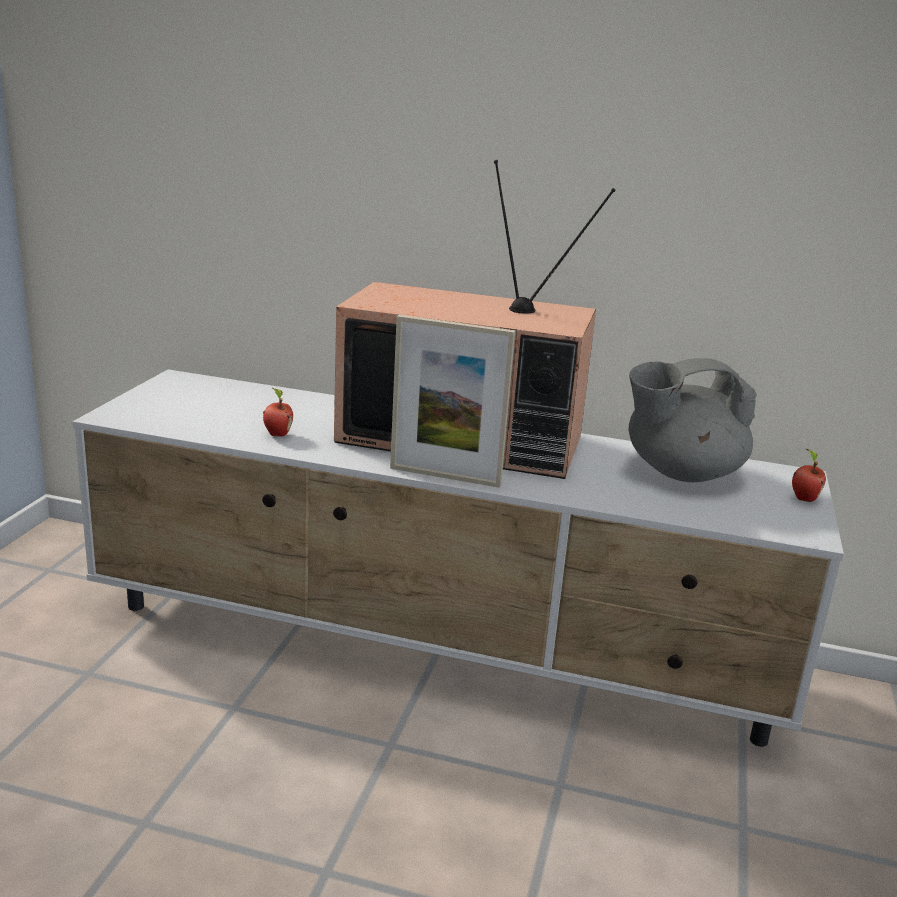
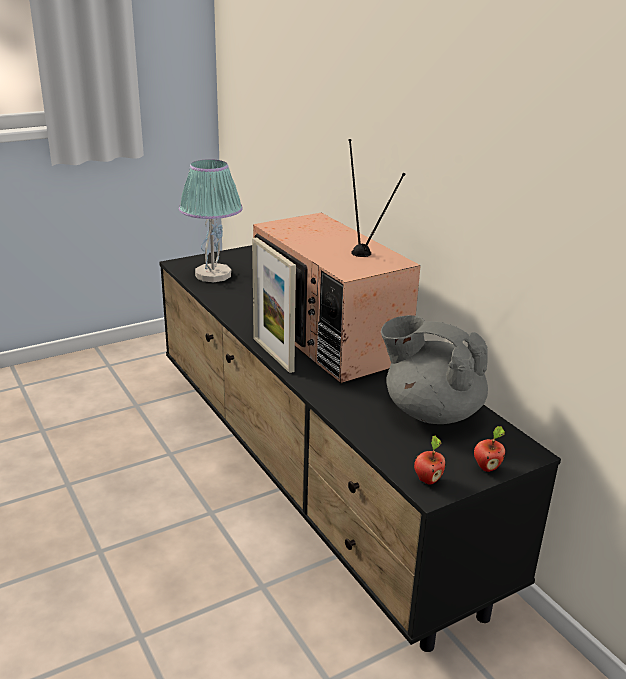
camera: 45 degrees right, 5 degrees up
(188, 416) = (213, 275): none -> table lamp
(277, 434) = (235, 299): apple -> apple (427, 479)
(438, 649) = (310, 478): white tv stand -> black tv stand

